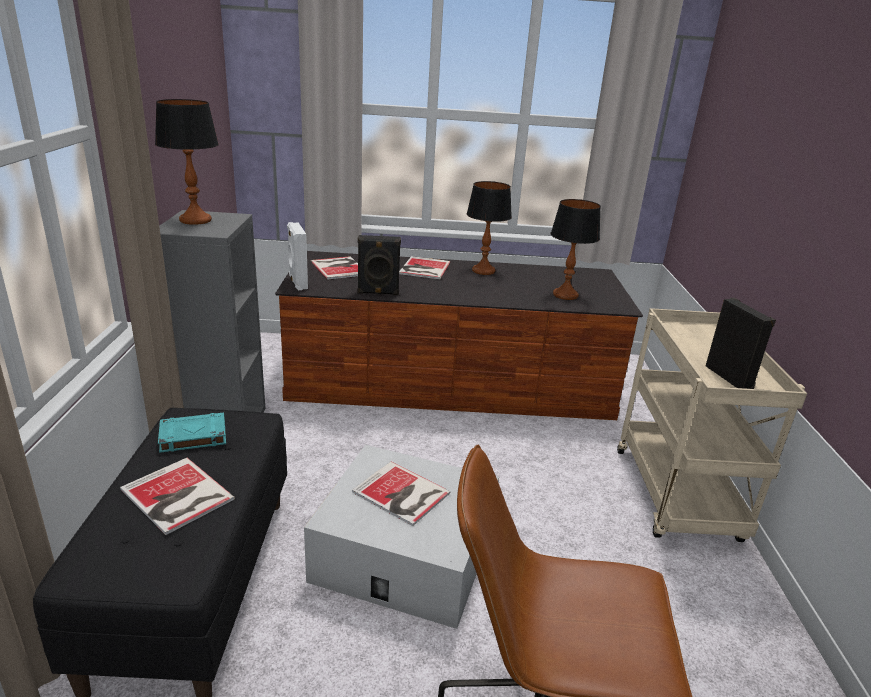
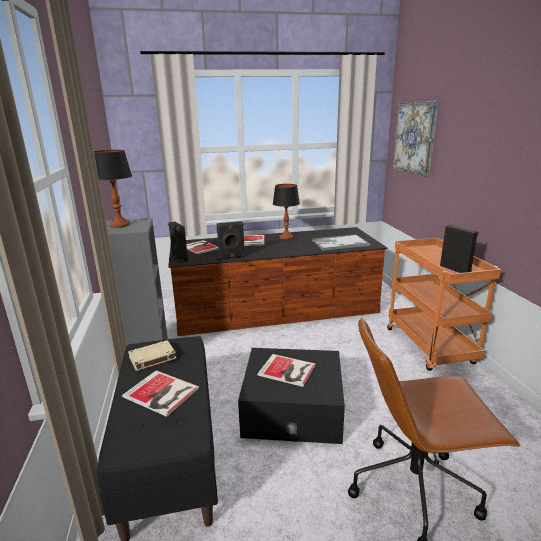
camera: 10 degrees left, 5 degrees down
(192, 436) = (152, 358): turquoise book -> beige book
(297, 282) = (179, 259): white speaker -> black speaker
(405, 553) = (293, 408): white storage box -> black storage box
(565, 295) = (339, 243): table lamp -> tray
(678, 497) = (431, 347): beige cart -> orange cart
(730, 128) = (414, 137): none -> picture

